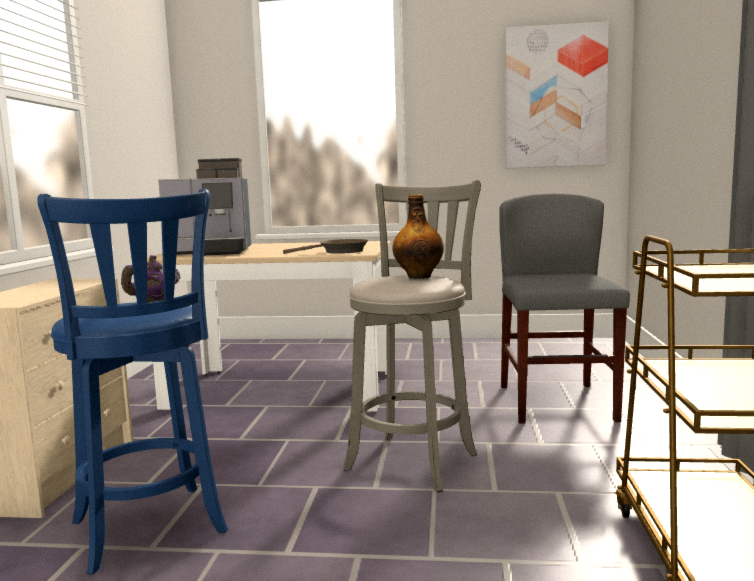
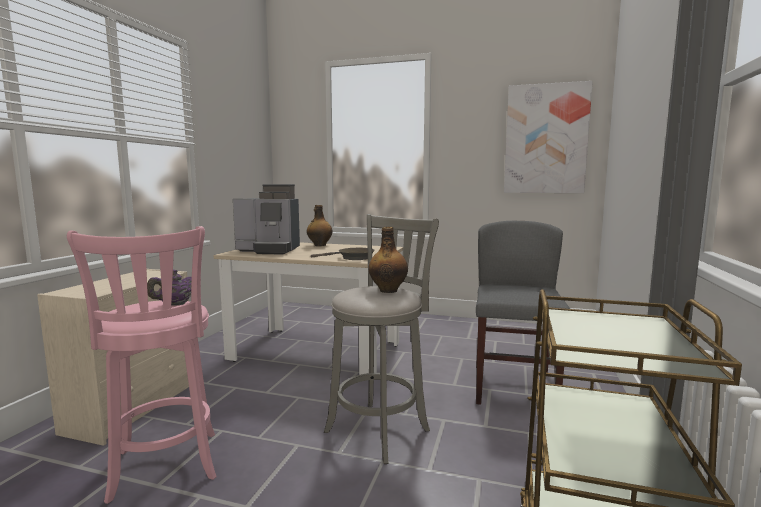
camera: 10 degrees right, 0 degrees up
(150, 531) = (165, 469): blue stool -> pink stool
(275, 244) = (319, 245): none -> bottle

